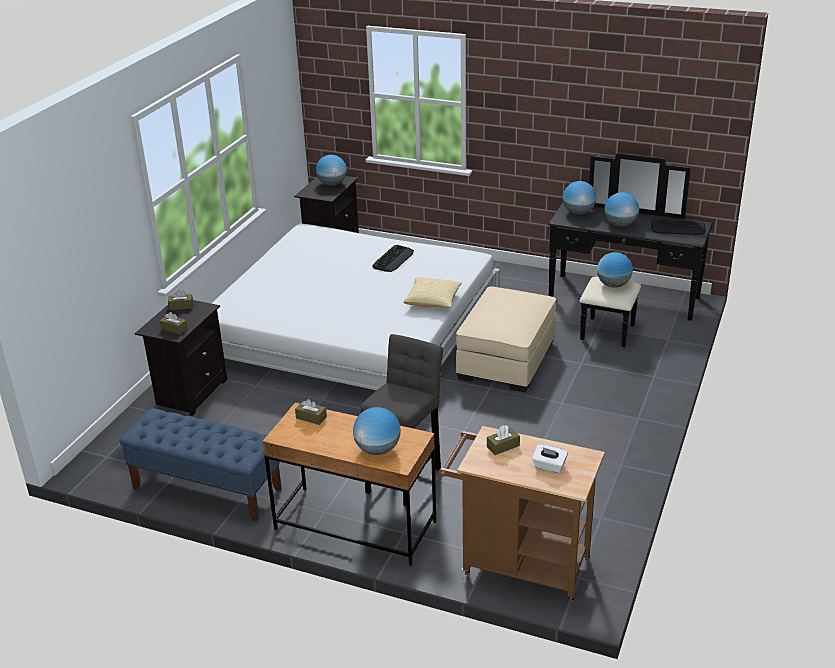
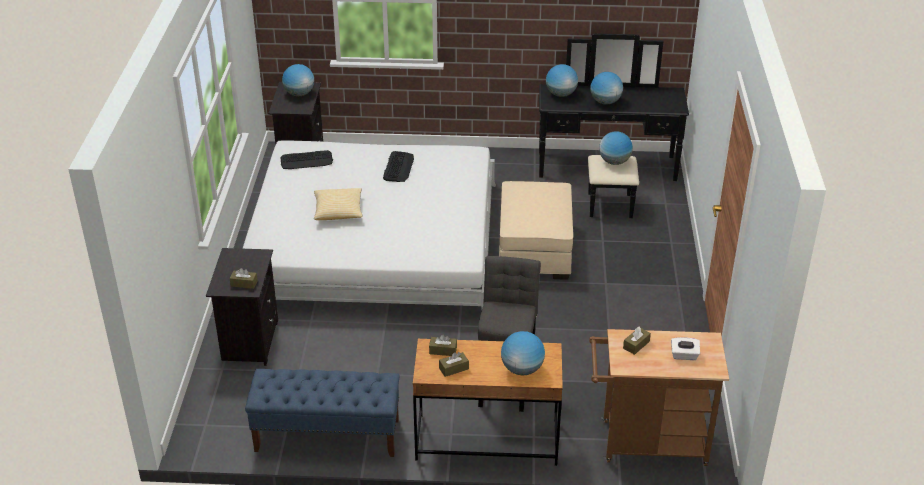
camera: 20 degrees left, 5 degrees up
(181, 306) = (234, 257): brown tissue box -> brown tissue box (453, 368)
(433, 301) = (462, 207): pillow -> pillow (338, 212)
(678, 228) = (657, 98): keyboard -> keyboard (306, 161)

